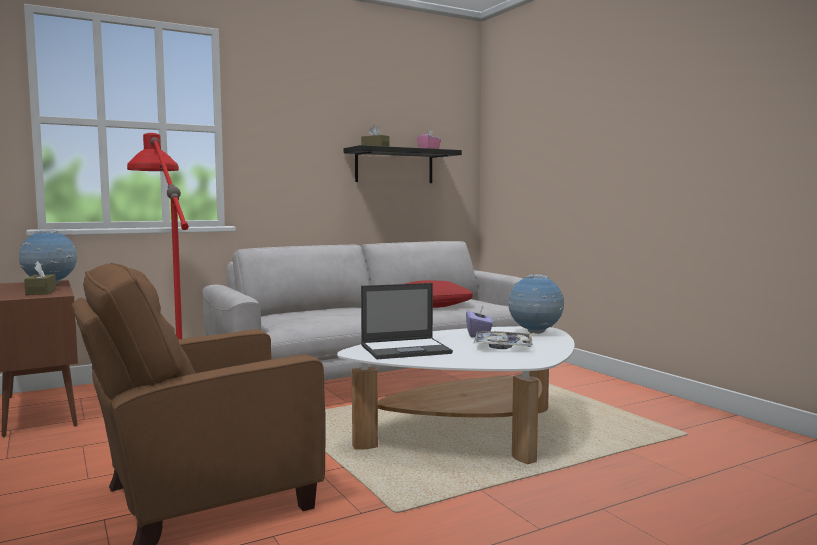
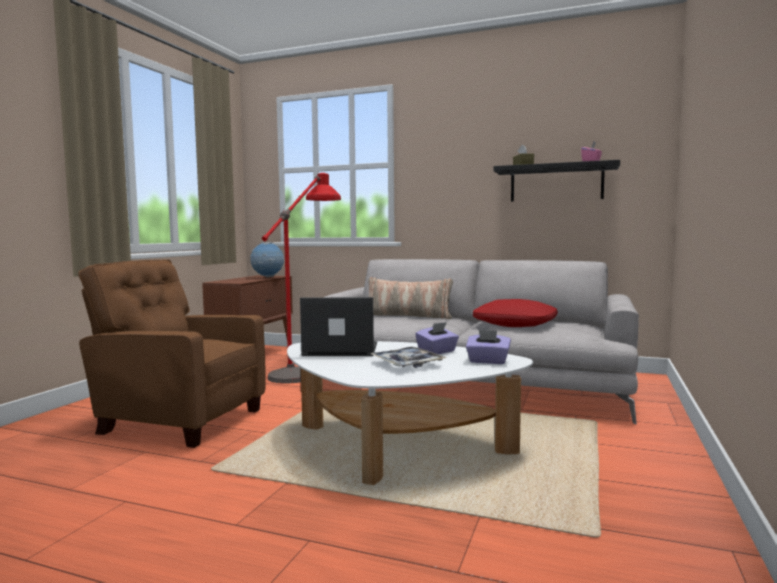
camera: 50 degrees right, 0 degrees up
(41, 292) = (241, 280): brown tissue box -> none
(314, 312) = (408, 316): none -> pillow
(406, 349) = (339, 350): laptop -> laptop turned 150 degrees clockwise
(535, 333) = (488, 361): globe -> purple tissue box

